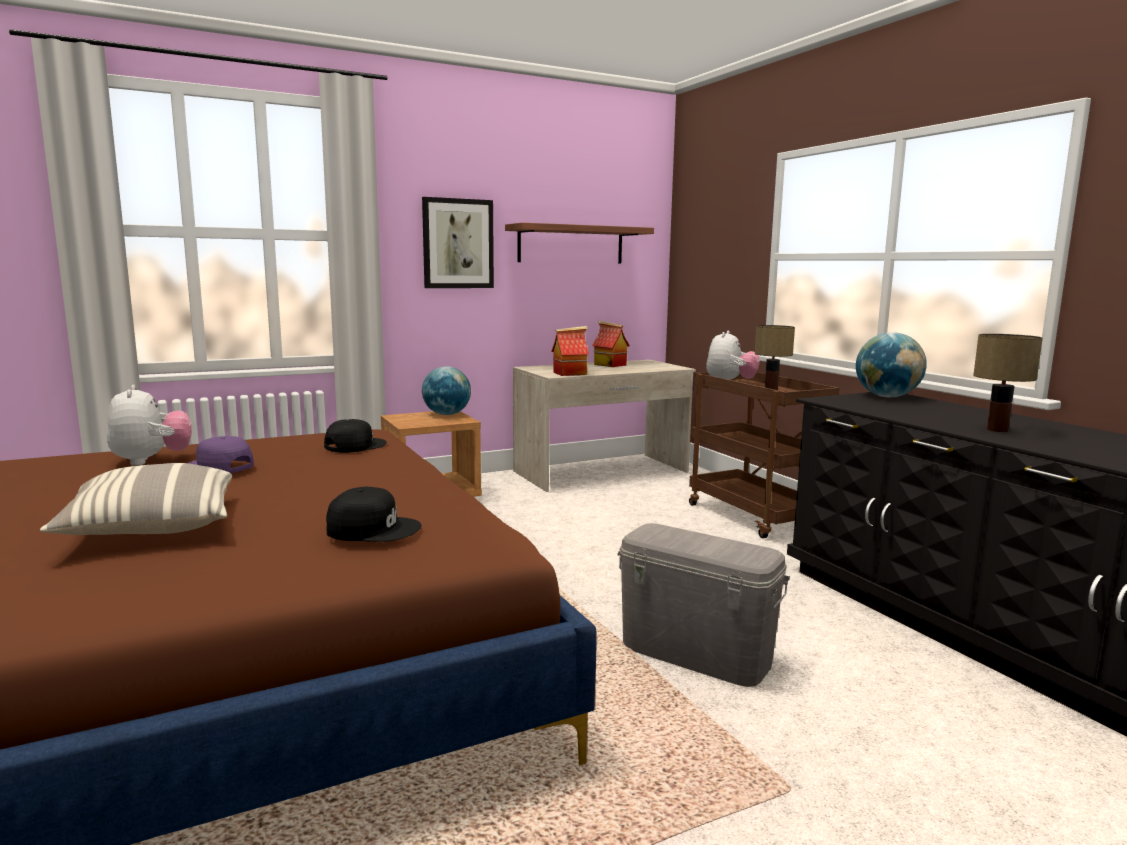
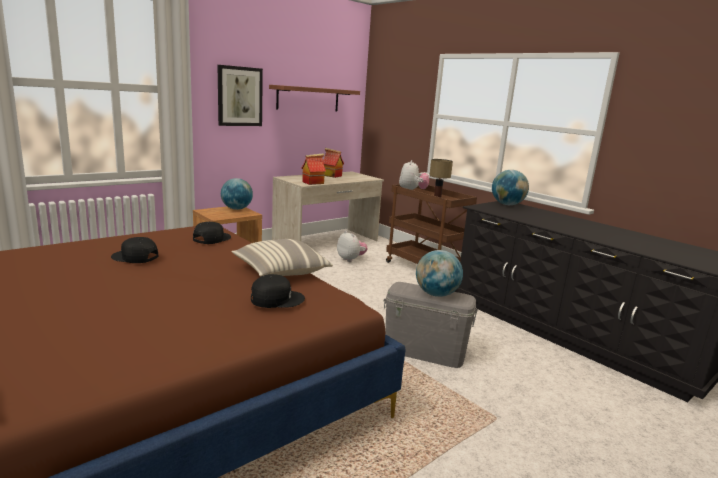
camera: 15 degrees left, 5 degrees up
(151, 461) = (81, 253): plush toy -> plush toy (351, 259)
(151, 527) = (133, 304): pillow -> pillow (280, 272)
(218, 467) = (134, 257): purple cap -> black cap
(709, 546) = (436, 294): none -> globe
(997, 430) = (572, 228): table lamp -> none

